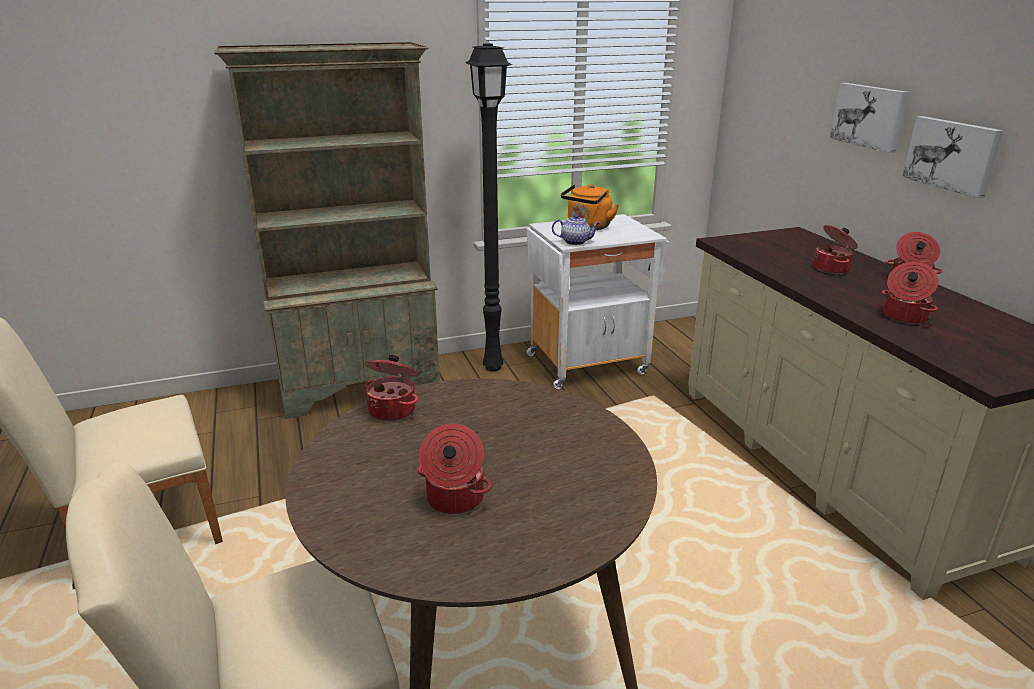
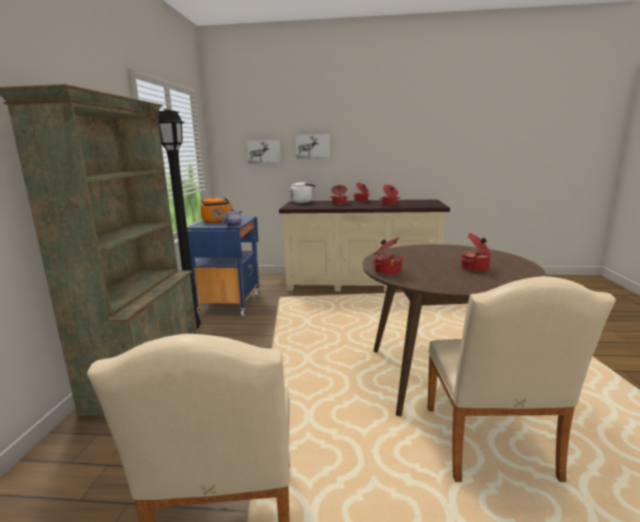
camera: 65 degrees left, 10 degrees down
(588, 364) = (230, 303): white cart -> blue cart
(803, 238) = (303, 202): none -> white kettle
(952, 155) = (356, 153): picture -> picture (264, 152)

